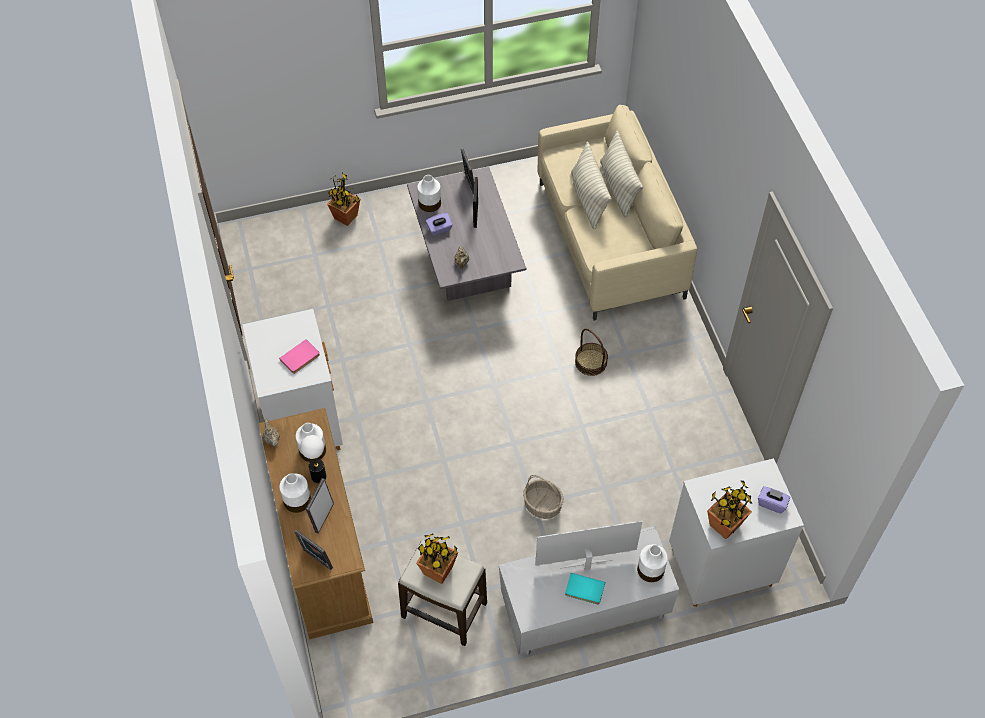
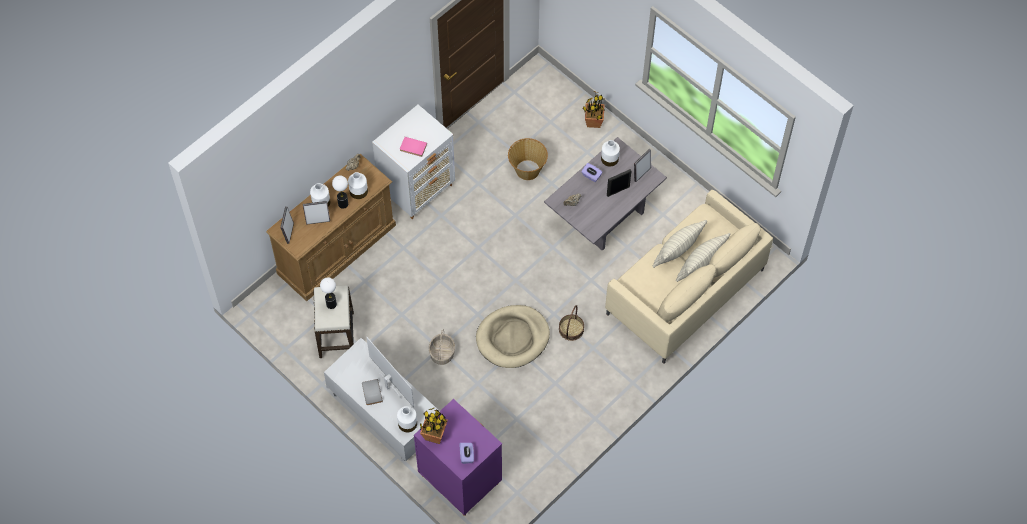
camera: 60 degrees right, 5 degrees up
(359, 305) = (527, 169): none -> basket
(438, 570) = (331, 304): potted plant -> table lamp
(567, 423) = (513, 338): none -> beige dog bed
(584, 590) = (371, 393): turquoise book -> grey book
(720, 567) = (459, 478): white dresser -> purple dresser

